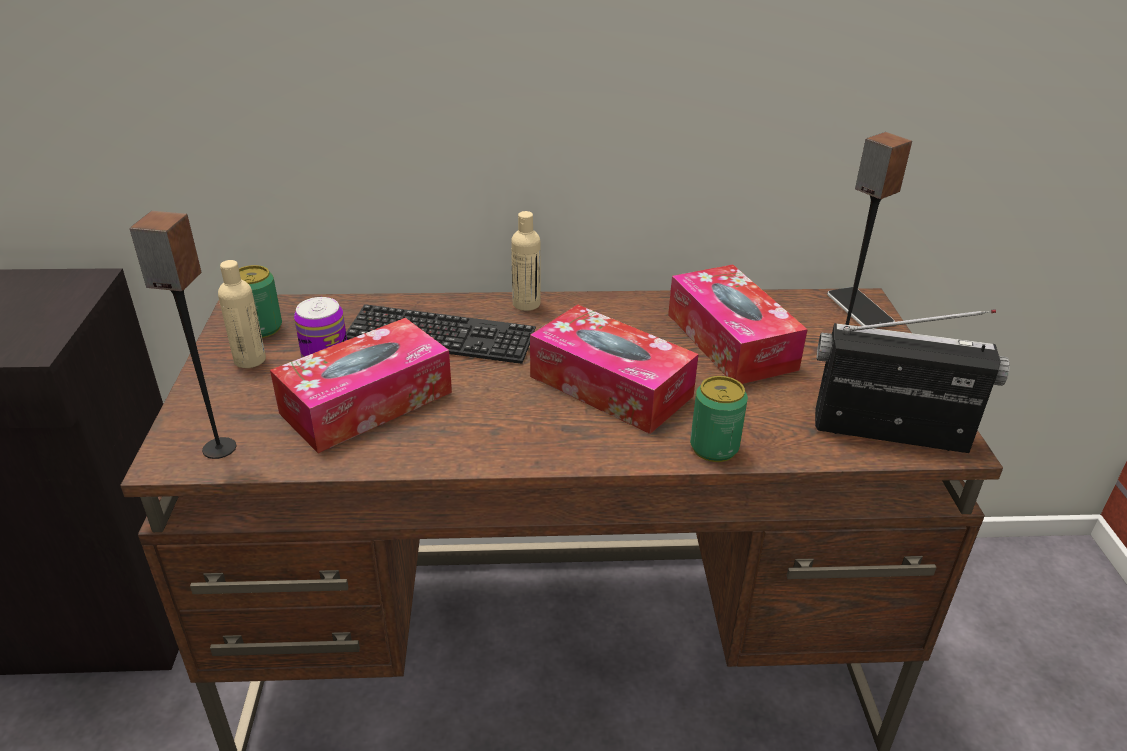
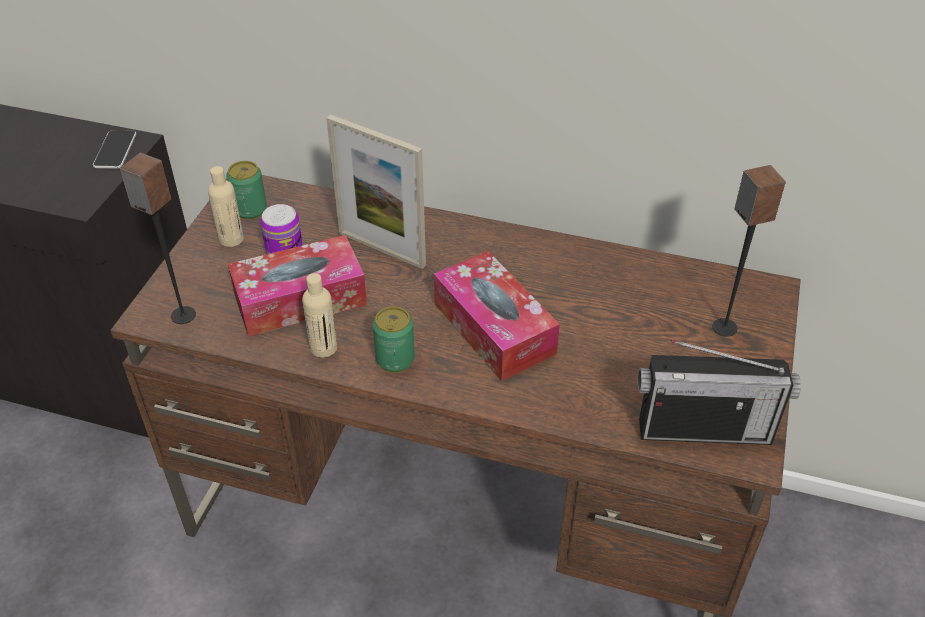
camera: 20 degrees right, 10 degrees up
(440, 337) = (382, 249): keyboard -> picture frame
(526, 304) = (467, 229): beige bottle -> beige bottle (323, 348)
(714, 448) = (545, 407): can -> can (395, 359)
(730, 341) = (621, 306): tissue box -> none
(859, 309) = (761, 298): phone -> phone (115, 150)
(890, 431) = (704, 429): radio -> radio turned 150 degrees clockwise

